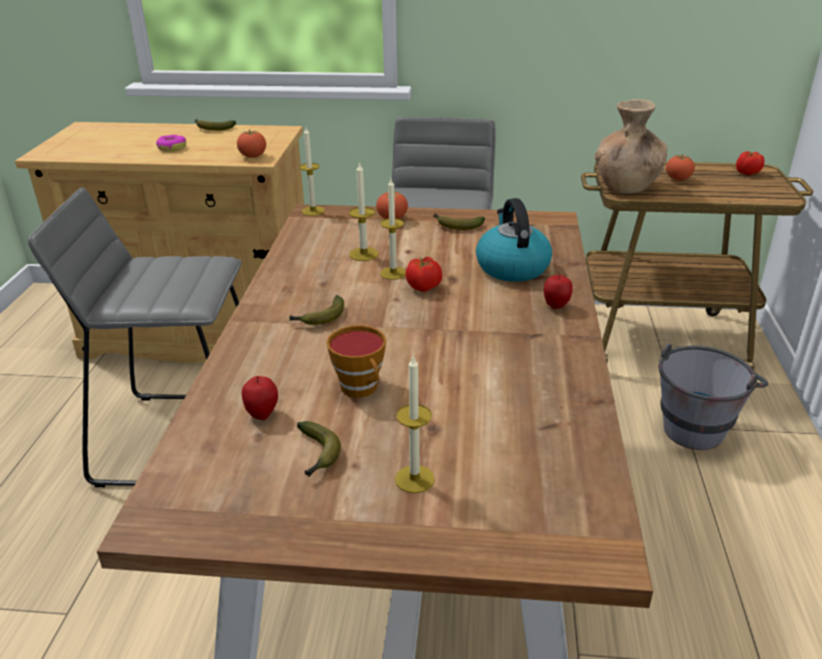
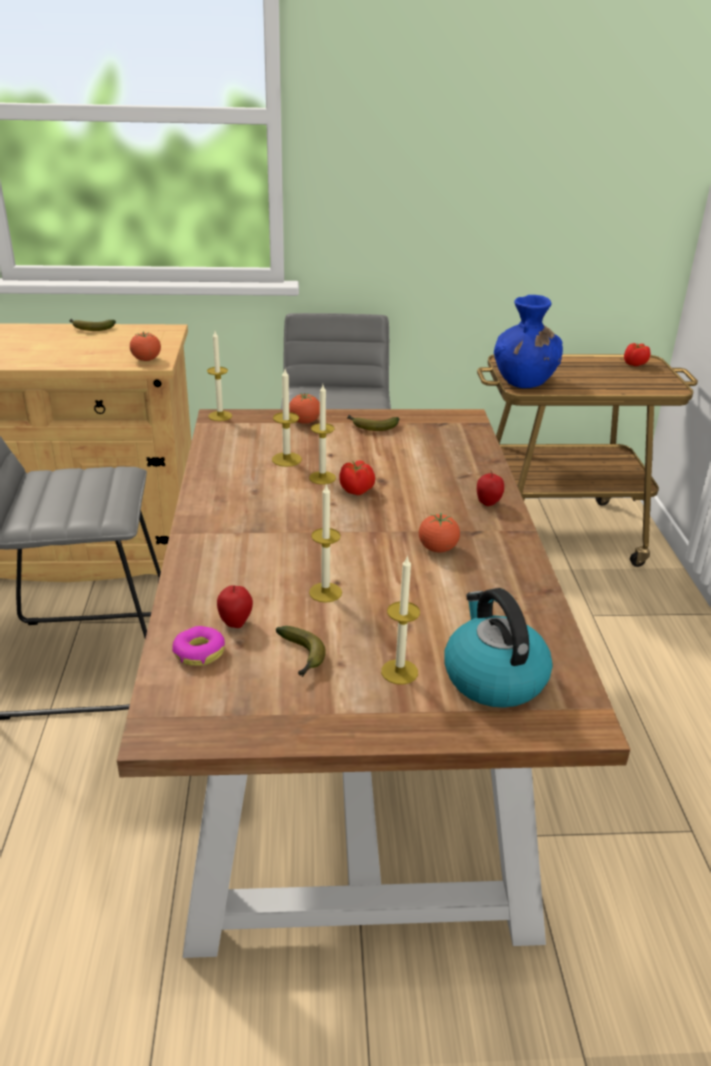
camera: 10 degrees left, 0 degrees up
(172, 148) = (53, 351): donut -> donut (199, 652)
(319, 318) = (262, 526): banana -> none
(362, 388) = (325, 592): cup -> candle
(511, 267) = (436, 467): kettle -> kettle (493, 677)
(626, 186) = (524, 381): brown vase -> blue vase
(678, 179) = (571, 372): tomato -> tomato (437, 549)
(697, 424) = (603, 612): grey bucket -> none

